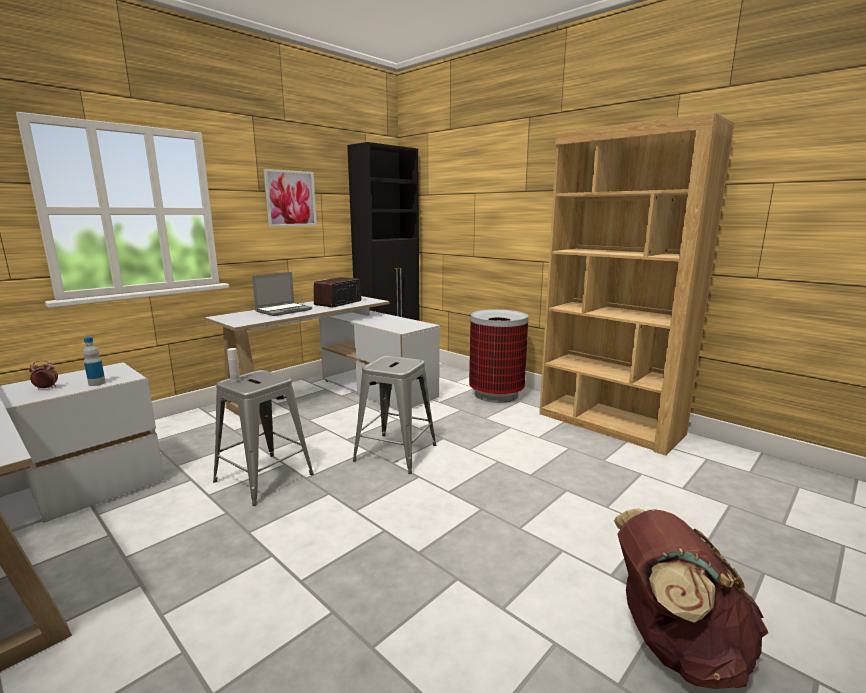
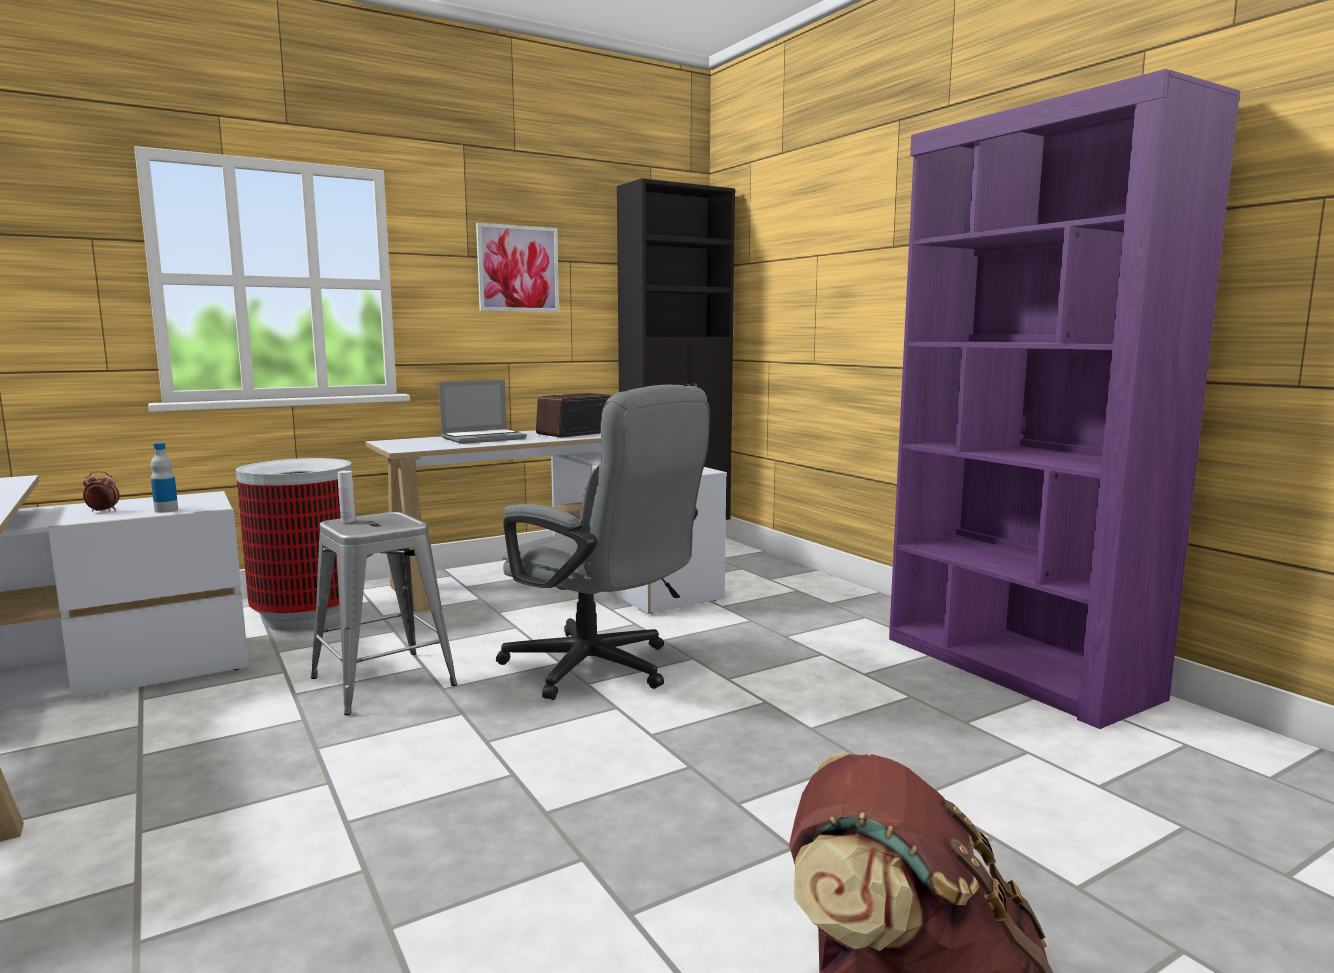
camera: 15 degrees right, 5 degrees down
(395, 452) = (601, 670): grey stool -> grey office chair
(496, 394) = (829, 603): trash can -> trash can (308, 616)
(609, 424) = (1016, 668): brown bookcase -> purple bookcase

